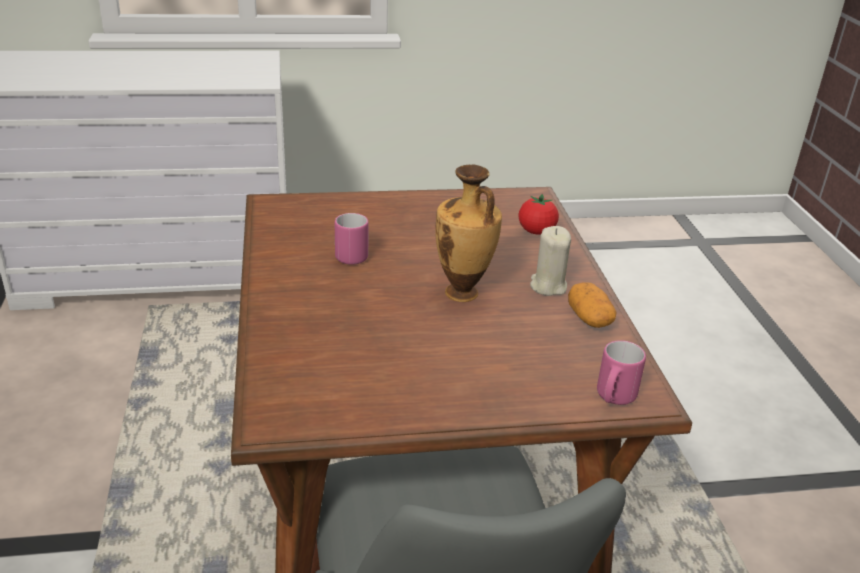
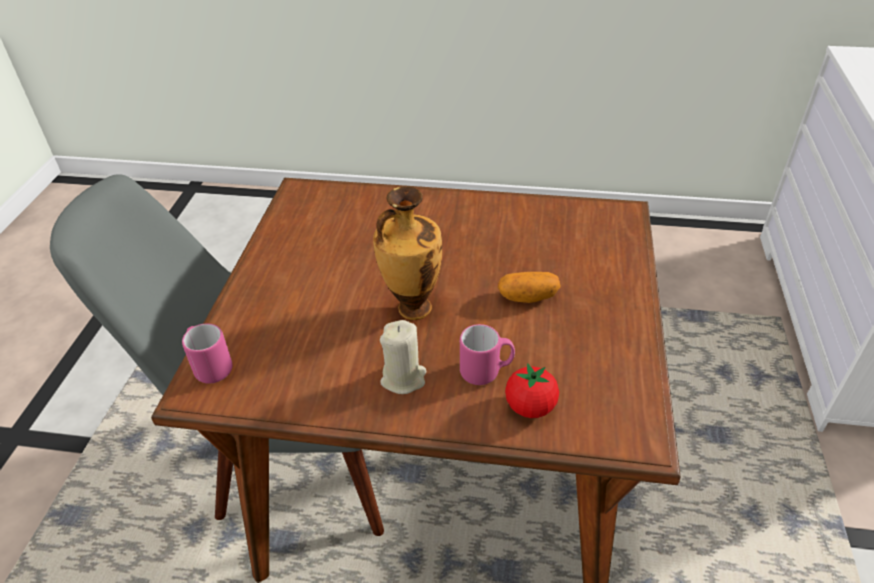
camera: 110 degrees right, 10 degrees up
(349, 254) = (507, 248): pink mug -> pink mug (486, 371)
(589, 318) = (330, 392): potato -> potato (528, 297)

